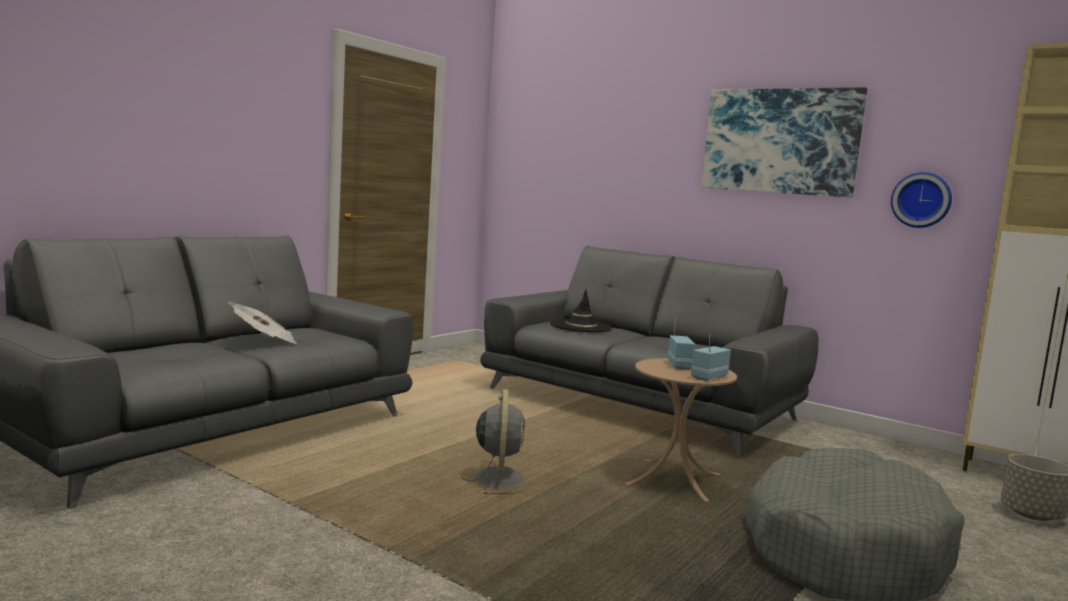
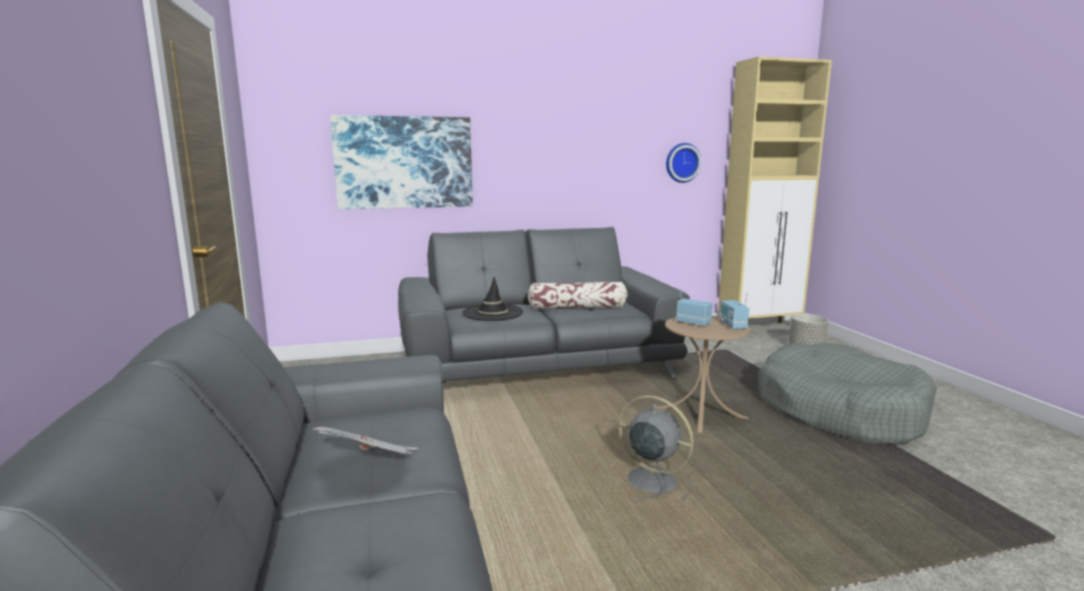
camera: 50 degrees left, 5 degrees up
(665, 344) = (577, 307): none -> pillow
(780, 141) = (583, 122): picture -> picture (404, 162)

